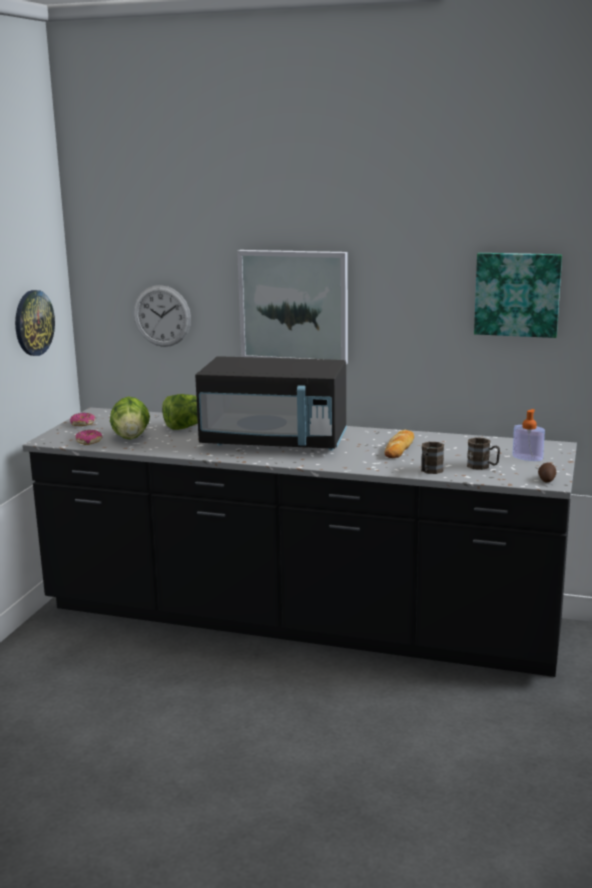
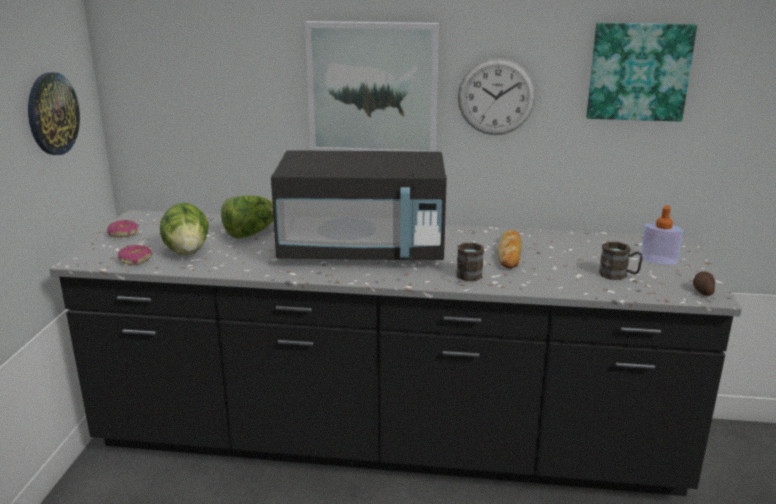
camera: 10 degrees left, 5 degrees up
(162, 316) = (211, 102): wall clock -> wall clock (496, 97)
(429, 471) = (564, 286): brown mug -> brown mug (467, 277)

